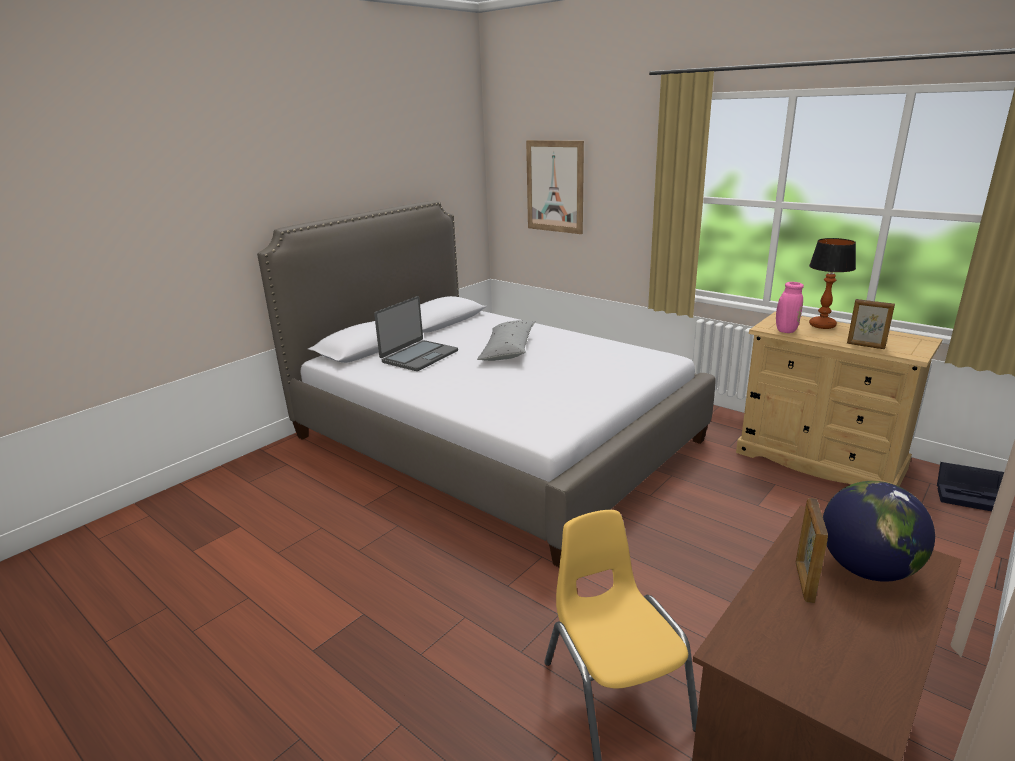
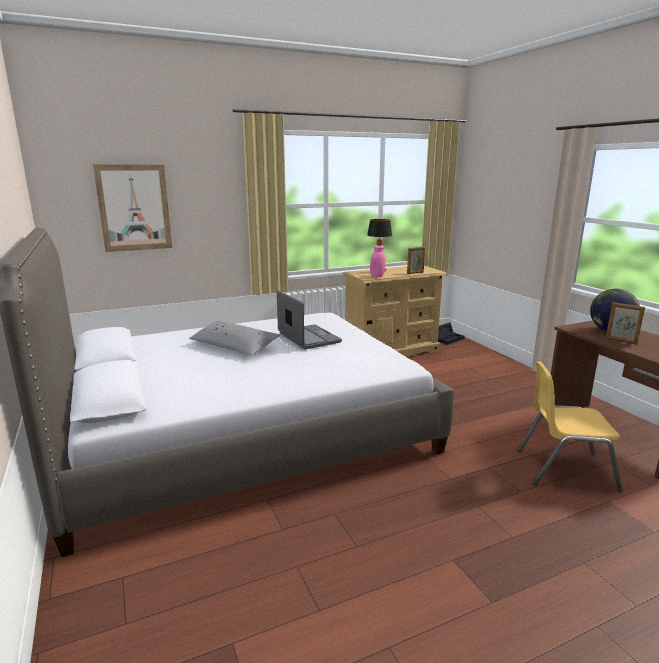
camera: 65 degrees left, 5 degrees down
(419, 356) = (186, 378): laptop -> laptop (308, 338)

